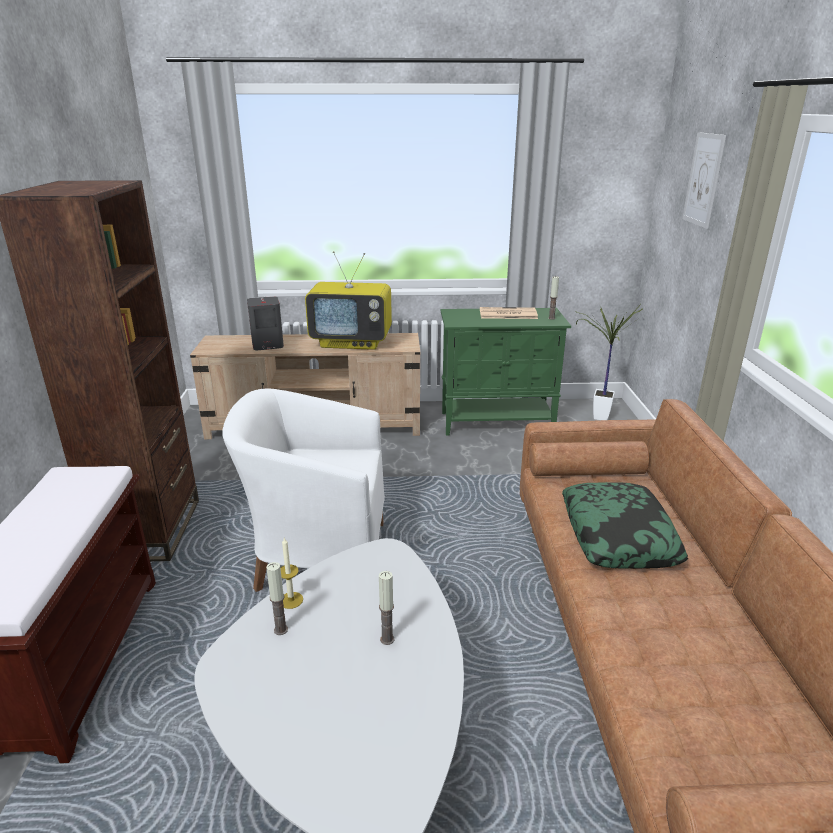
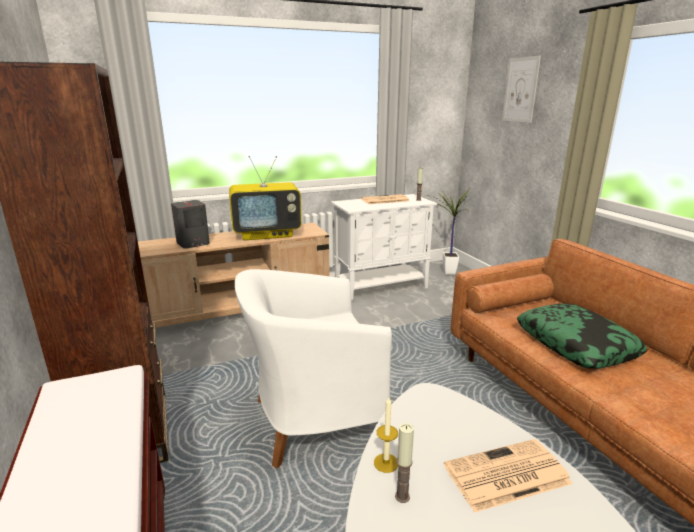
camera: 20 degrees left, 5 degrees down
(387, 639) = (505, 475): candle -> newspaper
(498, 422) = (381, 287): green cabinet -> white cabinet

